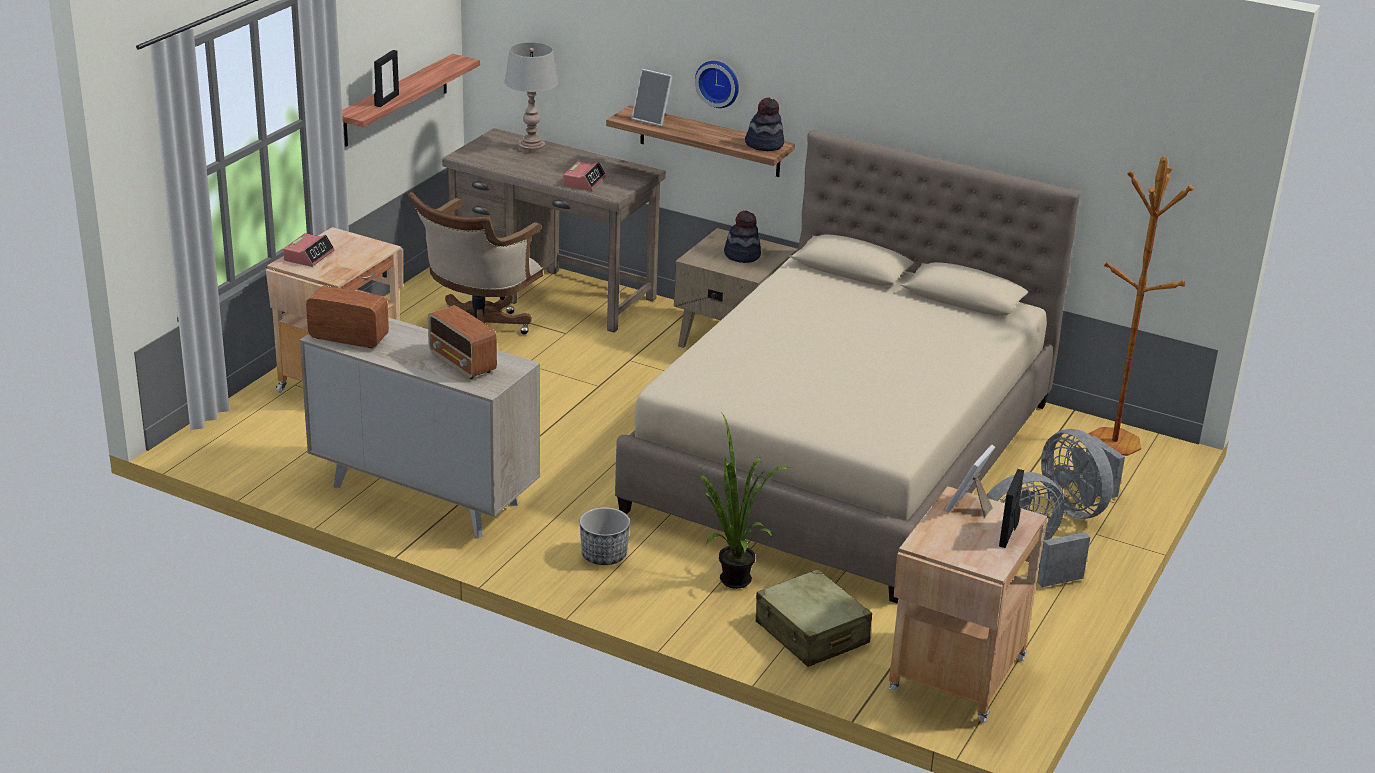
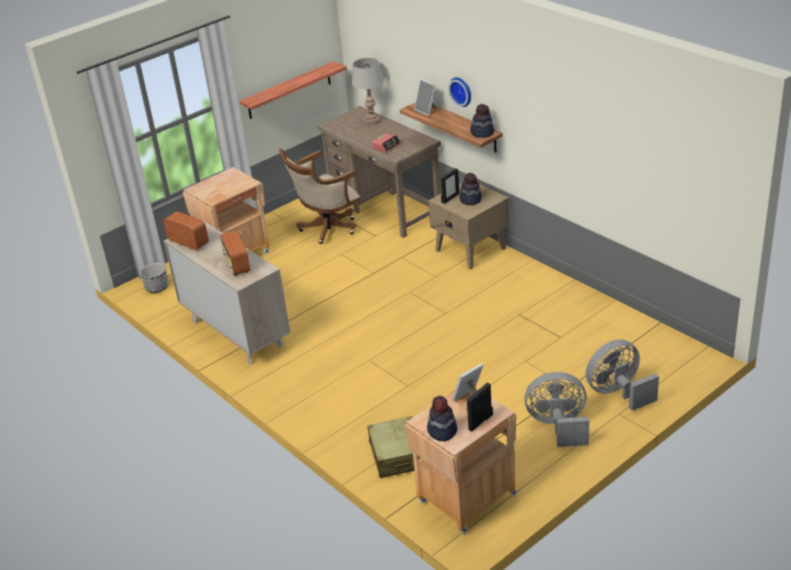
camera: 25 degrees right, 5 degrees up
(309, 256) = (208, 185): alarm clock -> none
(386, 100) = (274, 92): picture frame -> picture frame (450, 198)
(603, 556) = (309, 386): planter -> planter (157, 288)
(729, 583) = (369, 415): potted plant -> none
(844, 455) = (490, 337): beige bed -> none
(961, 552) = (442, 431): none -> hat
(1077, 507) = (618, 393): grey fan -> grey fan turned 75 degrees clockwise
(1114, 441) = (674, 348): orange clothes rack -> none

